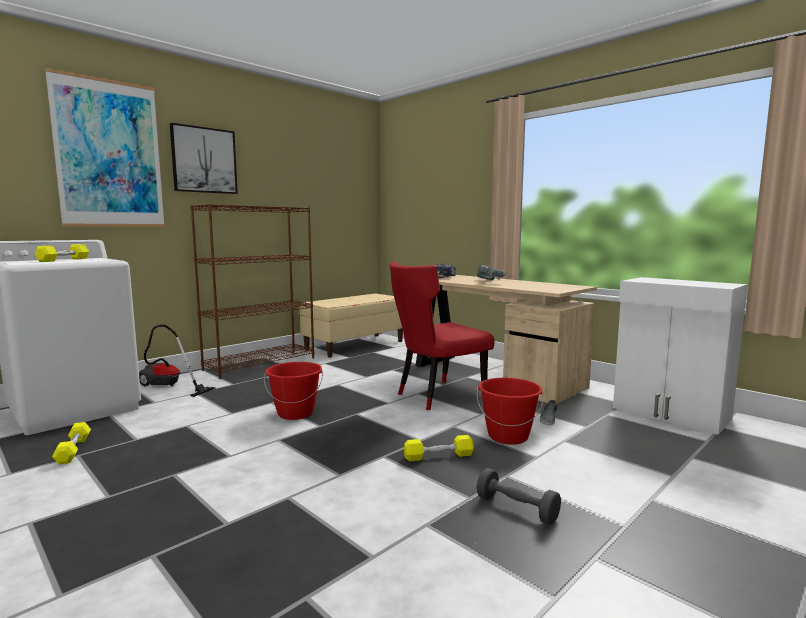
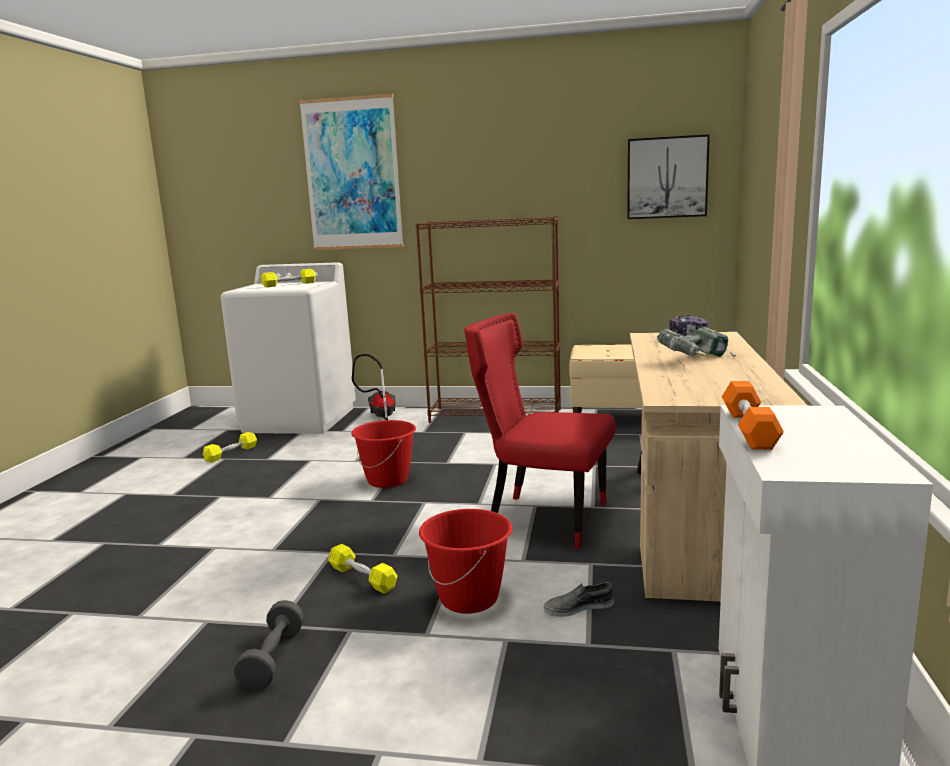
camera: 55 degrees right, 5 degrees up
(204, 160) = (448, 166): picture -> picture (667, 177)
(663, 283) = (749, 429): none -> orange dumbbell

